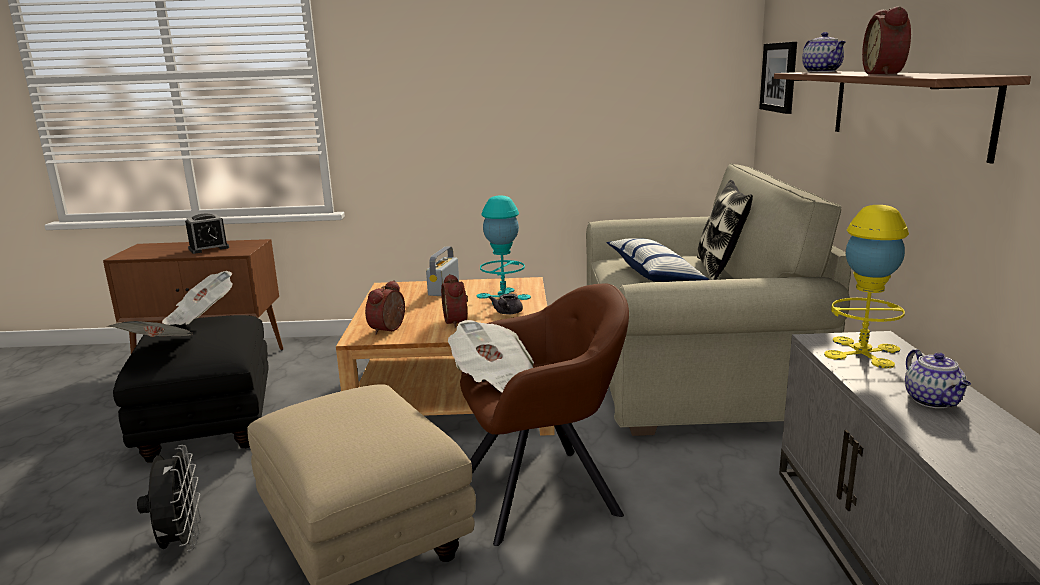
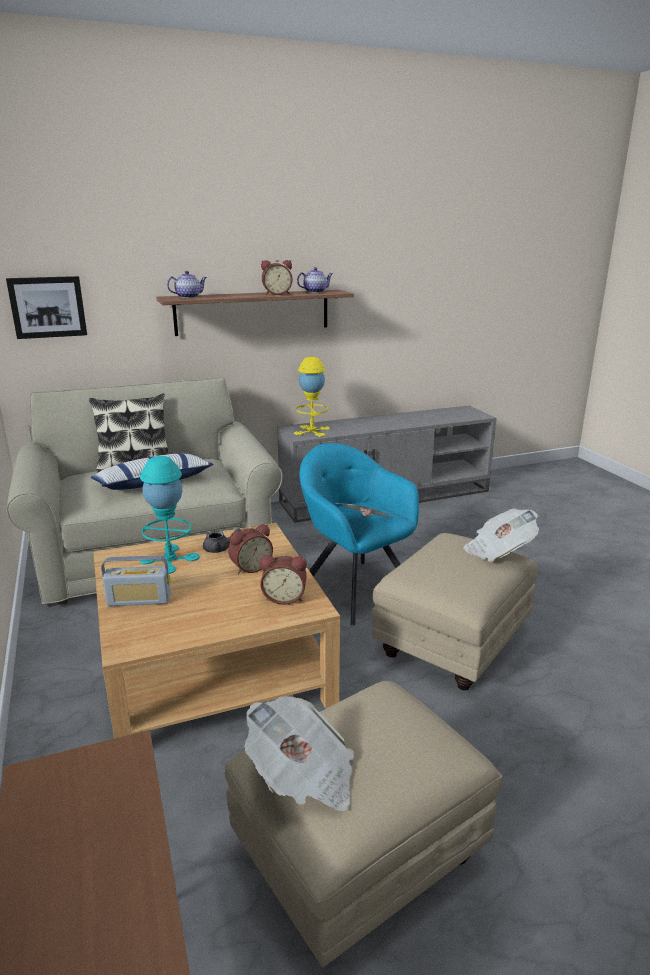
camera: 110 degrees left, 5 degrees up
(159, 349) = (429, 742): newspaper -> newspaper (498, 550)
(181, 543) = (531, 736): black fan -> none
(209, 248) = (84, 834): alarm clock -> none
(209, 427) = (361, 855): black ottoman -> beige ottoman
(545, 491) = (354, 587): brown armchair -> turquoise armchair
(933, 401) = (360, 424): teapot -> teapot (315, 292)

